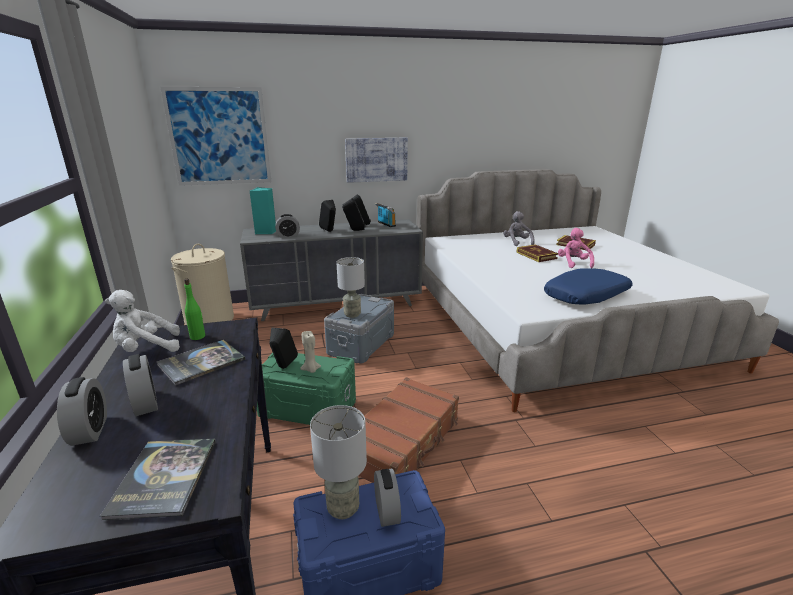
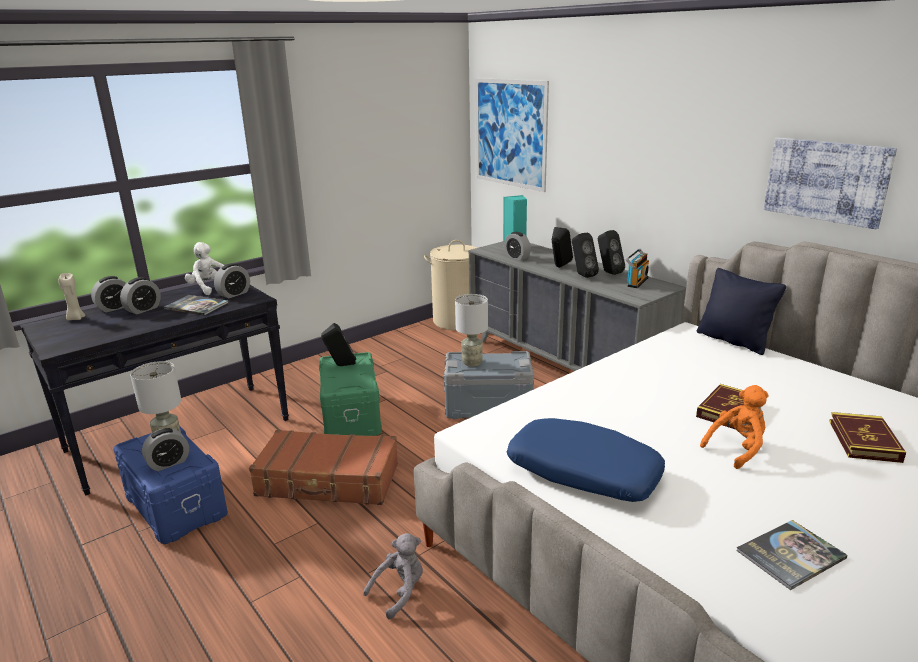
camera: 65 degrees right, 0 degrees up
(164, 477) = (73, 335): book -> book (790, 555)
(198, 336) = (234, 294): green bottle -> alarm clock
(311, 370) = (345, 377): beige candle -> beige candle (76, 318)
(376, 159) = (658, 188): picture -> picture (826, 181)
(461, 236) = (733, 341): none -> black pillow
(517, 242) = (777, 385): grey plush toy -> grey plush toy (399, 592)
(573, 263) = (737, 448): pink plush toy -> orange plush toy

